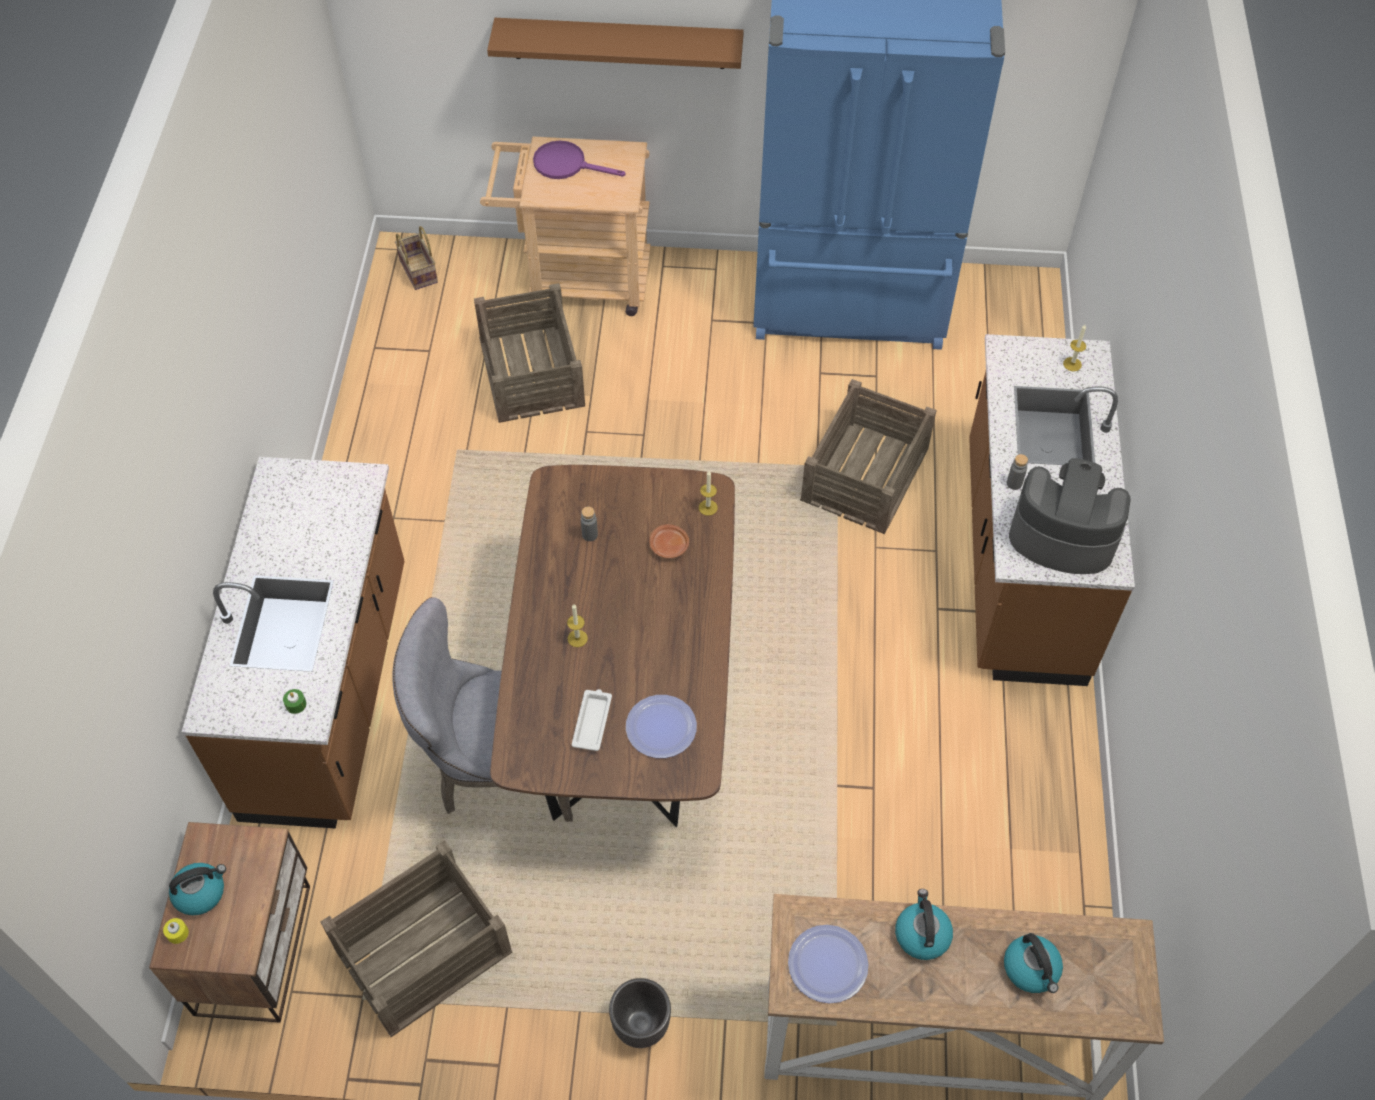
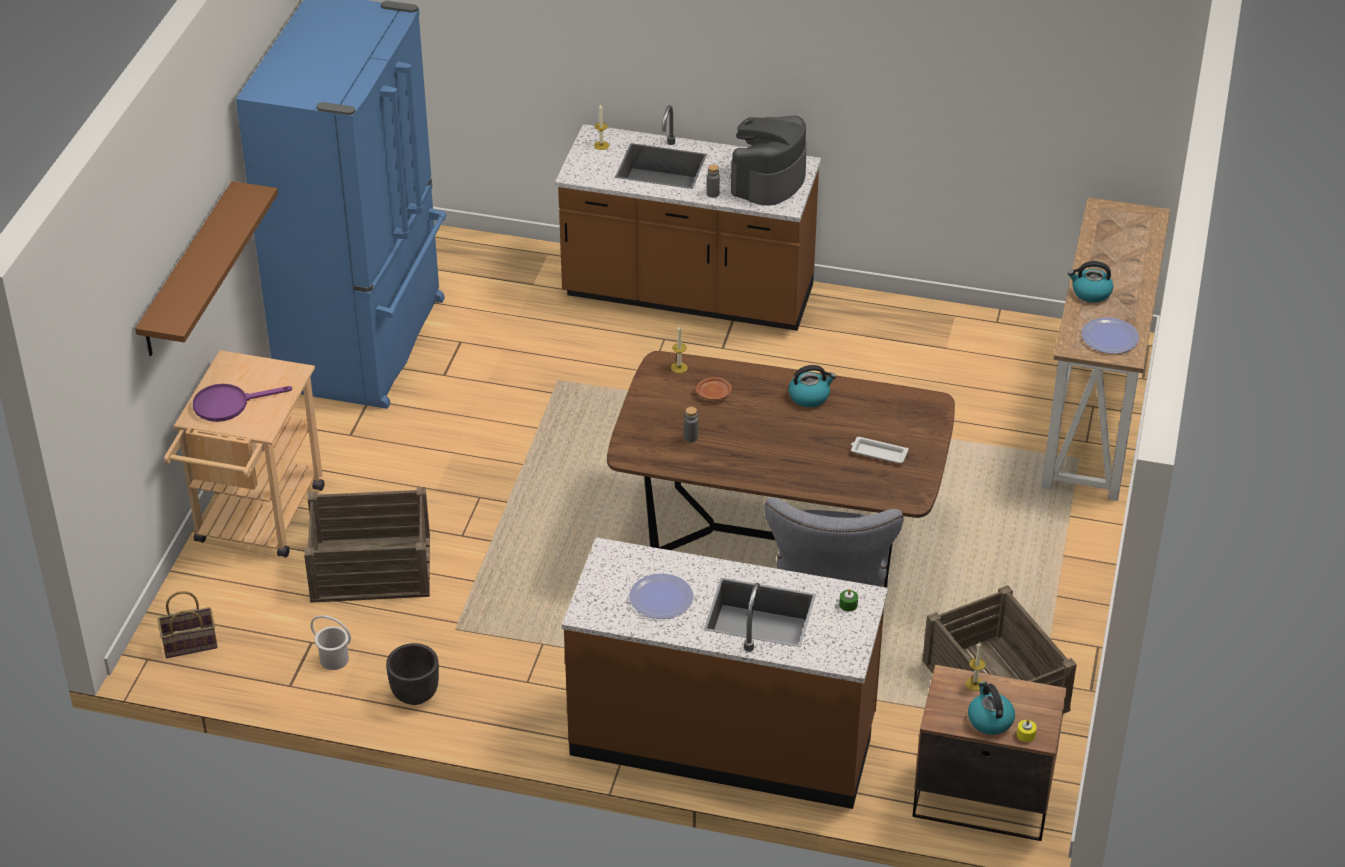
camera: 80 degrees left, 15 degrees down
(408, 371) = (334, 660): none -> white bucket
(567, 165) = (229, 404): purple frying pan -> purple frying pan turned 45 degrees clockwise
(577, 638) = (796, 454): candle -> candle (975, 684)
(642, 1025) = (1070, 561): black planter -> black planter (415, 693)
(661, 727) = (889, 417): plate -> plate (661, 598)
(866, 474) = (571, 365): crate -> none
(1031, 969) = (1118, 251): kettle -> kettle (809, 396)

